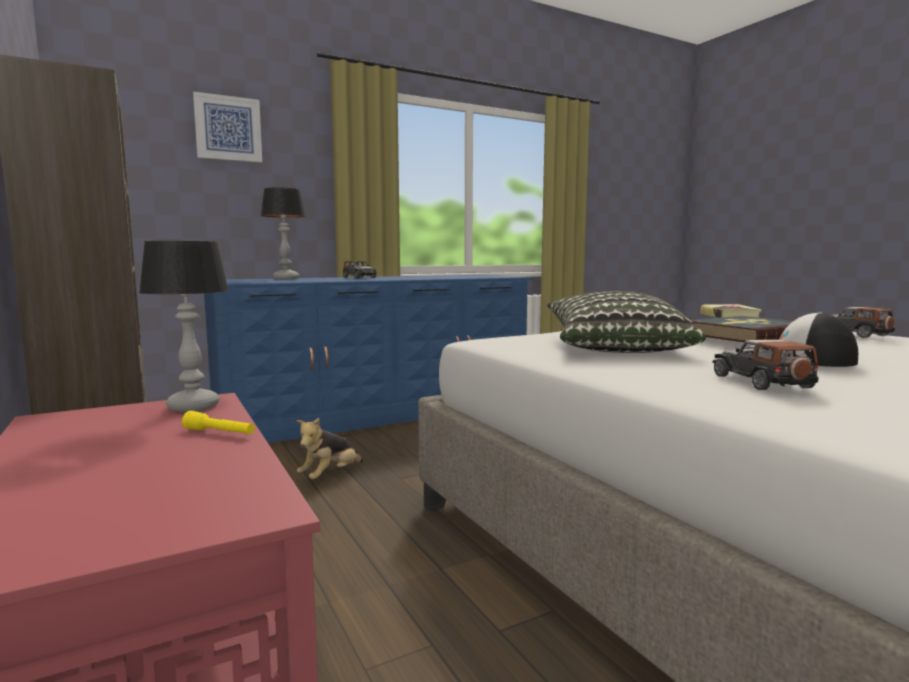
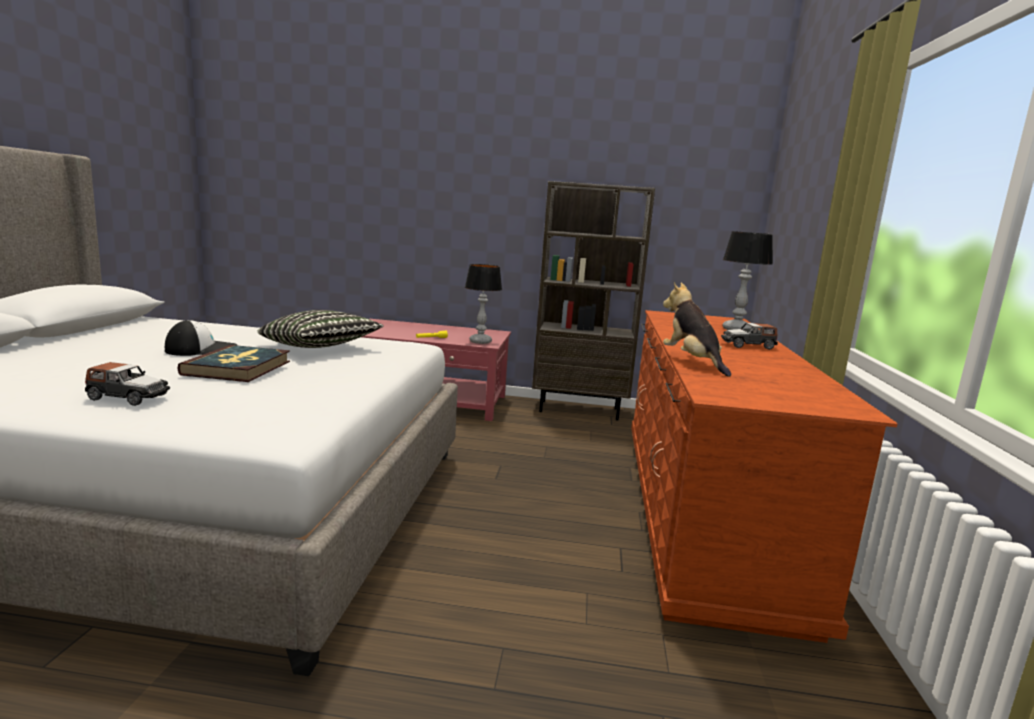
camera: 125 degrees right, 5 degrees up
(228, 128) = (818, 164): picture -> none
(330, 476) = (536, 451): plush toy -> plush toy (692, 362)
(377, 412) = (700, 512): blue dresser -> brown dresser
(729, 316) = (275, 421): book -> none
(762, 382) = (223, 334): toy car -> none

